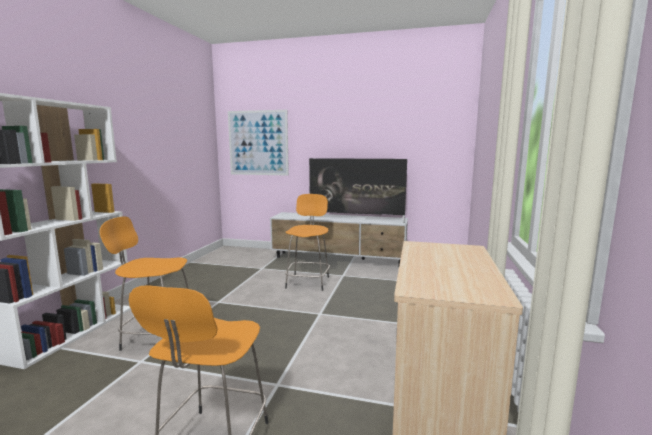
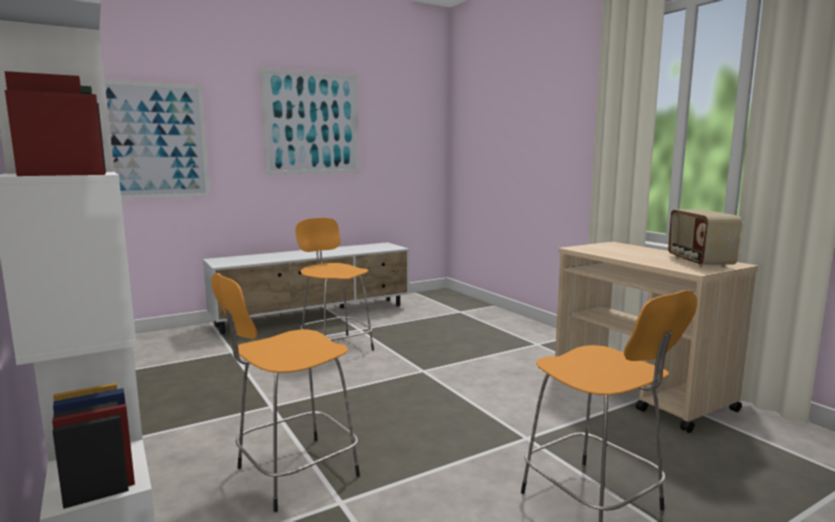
camera: 45 degrees left, 0 degrees up
(354, 129) = (312, 123): none -> picture
(356, 219) = (337, 251): television -> none
(465, 283) = (698, 262): none -> radio

